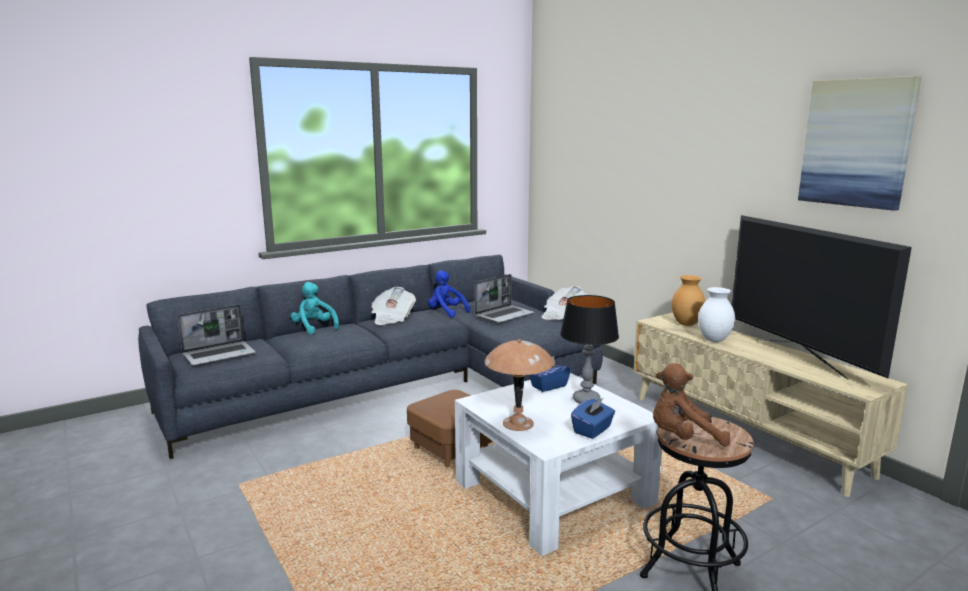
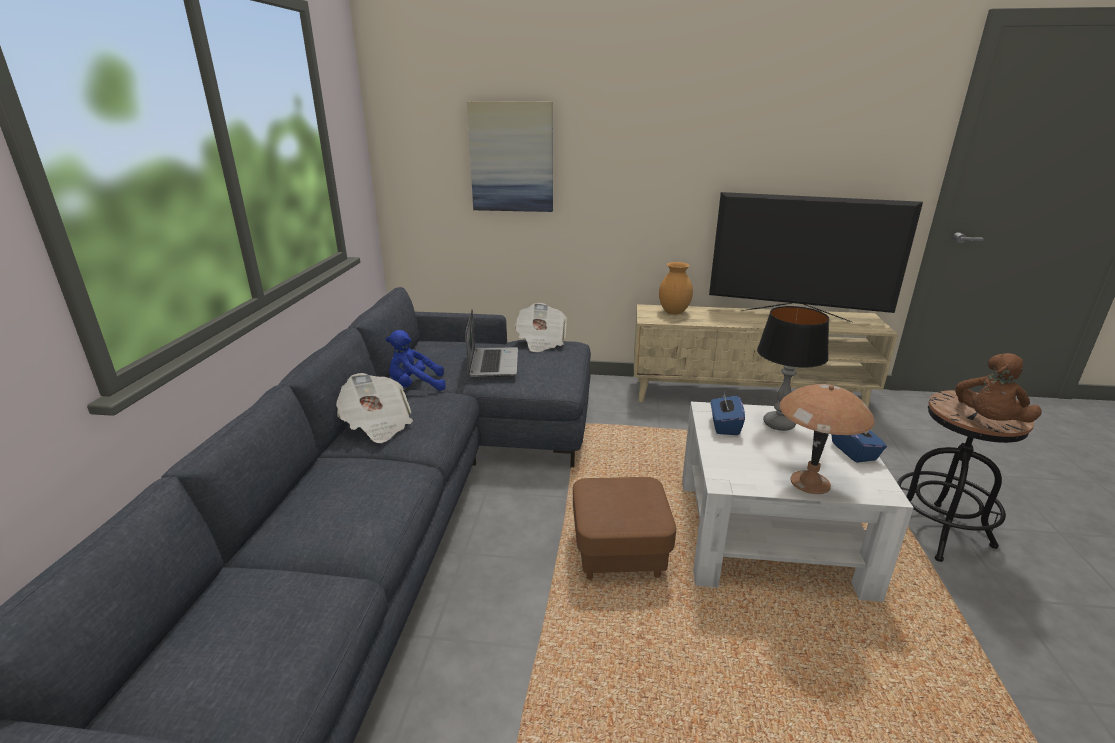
camera: 50 degrees left, 10 degrees up
(220, 354) = (239, 650): laptop -> none
(314, 328) = (297, 497): turquoise plush toy -> none
(713, 339) = (724, 320): white vase -> none
(856, 143) = (836, 112): picture -> picture (512, 157)

